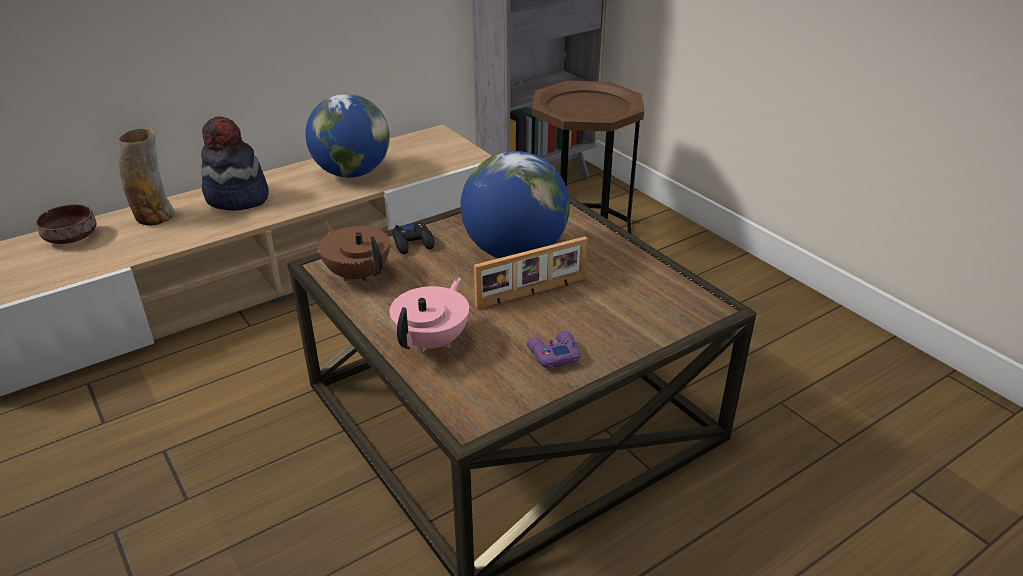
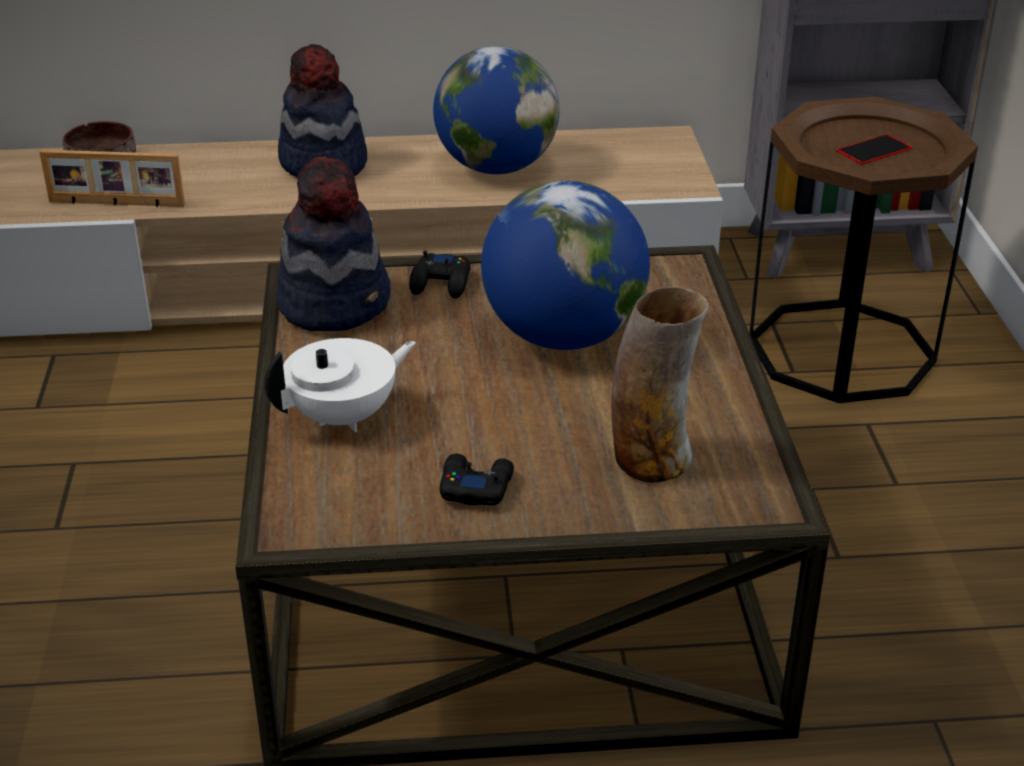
camera: 30 degrees right, 0 degrees up
(154, 217) = (209, 163): vase -> vase (651, 459)
(358, 274) = (335, 303): brown teapot -> hat
(433, 341) = (344, 417): pink teapot -> white teapot
(532, 293) = (530, 399): picture frame -> picture frame (116, 204)
(553, 354) = (475, 487): purple game controller -> black game controller
(590, 108) = (874, 150): none -> phone

